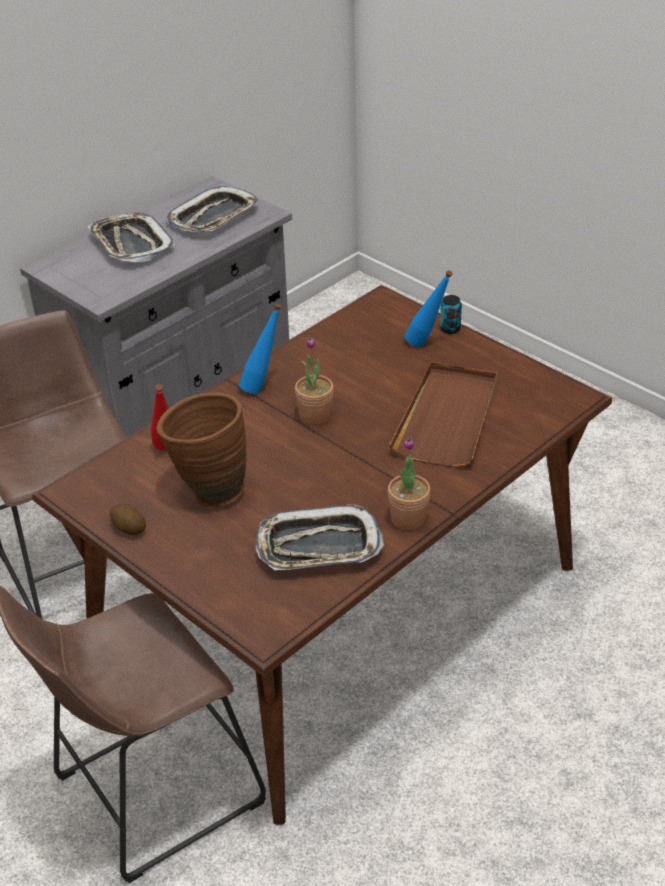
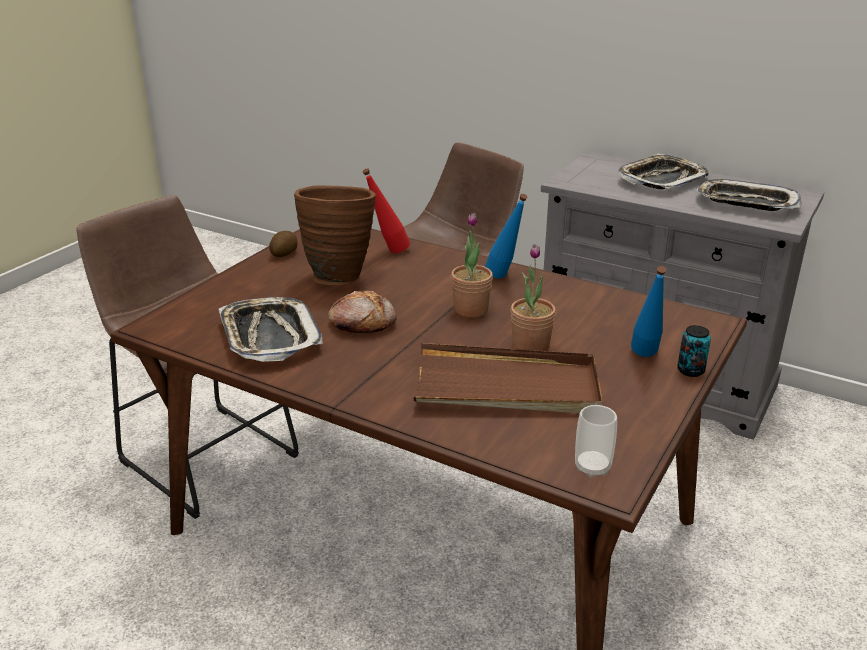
camera: 75 degrees right, 10 degrees down
(314, 484) = (362, 323): none -> bread
(408, 519) = (319, 380): potted plant -> potted plant (530, 346)
(557, 399) = (592, 467): none -> cup

